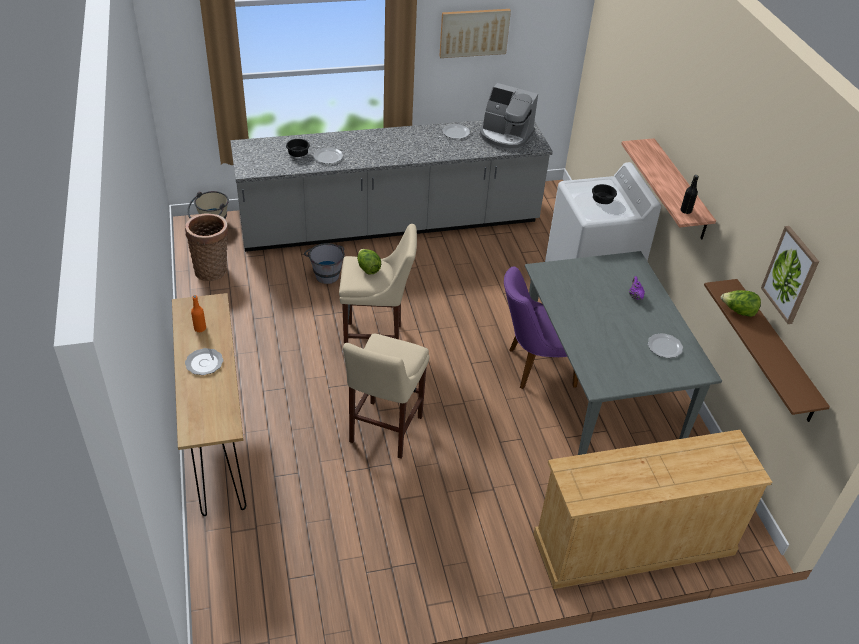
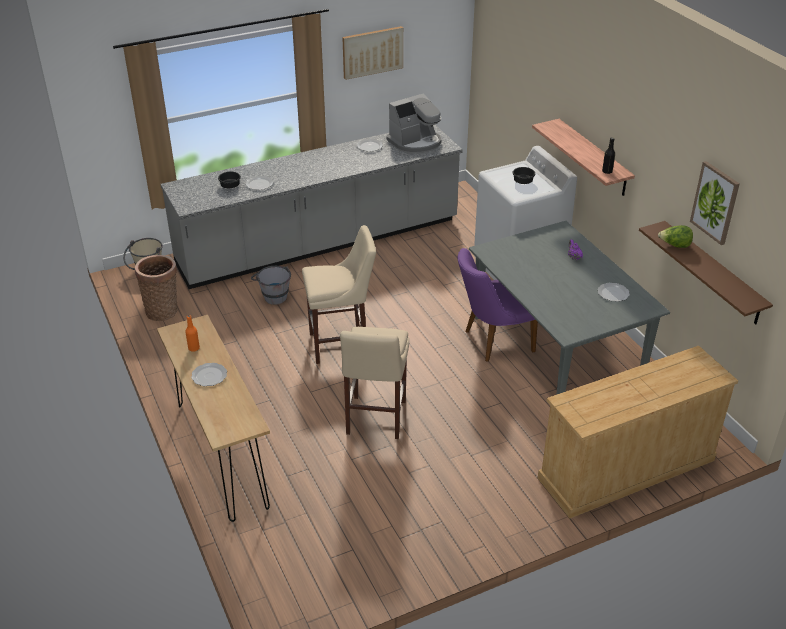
camera: 10 degrees left, 5 degrees down
(368, 269) = (329, 274): lettuce -> none
(505, 136) = (415, 142): coffee machine -> coffee machine turned 45 degrees counterclockwise

